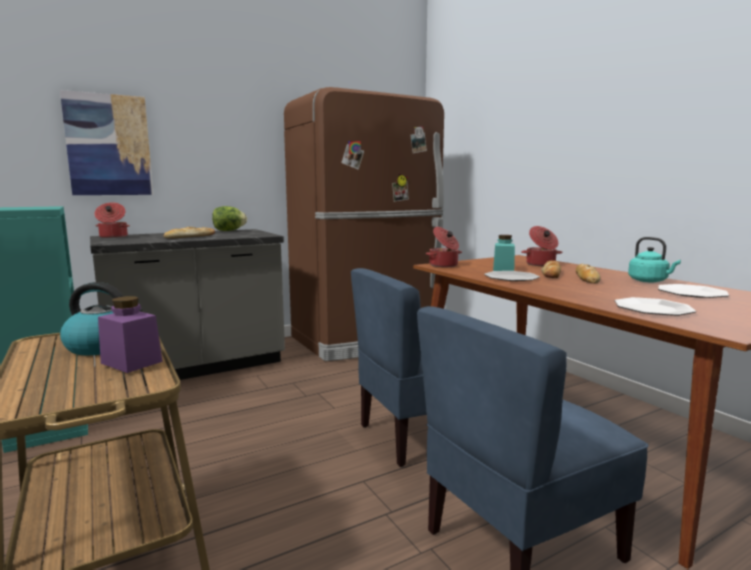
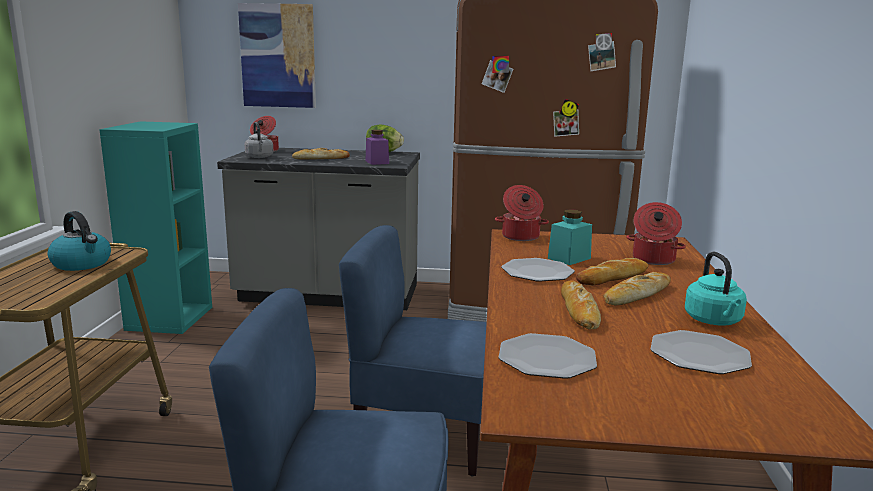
camera: 35 degrees right, 5 degrees up
(126, 240) = (259, 157): none -> grey kettle
(131, 362) = (61, 282): purple jar -> purple jar (377, 162)
(589, 288) = (579, 310): none -> bread

